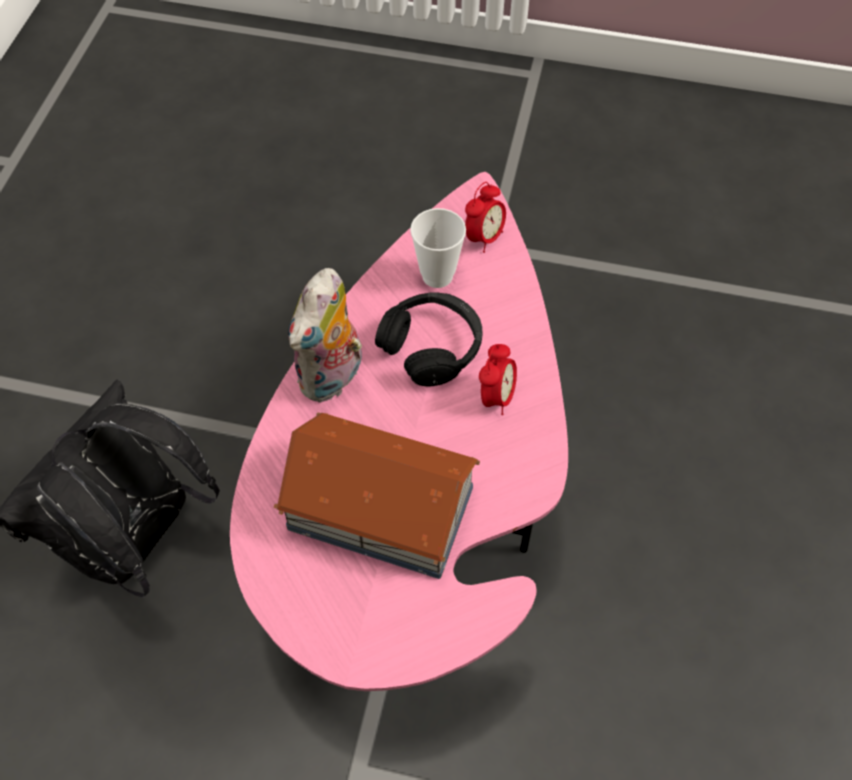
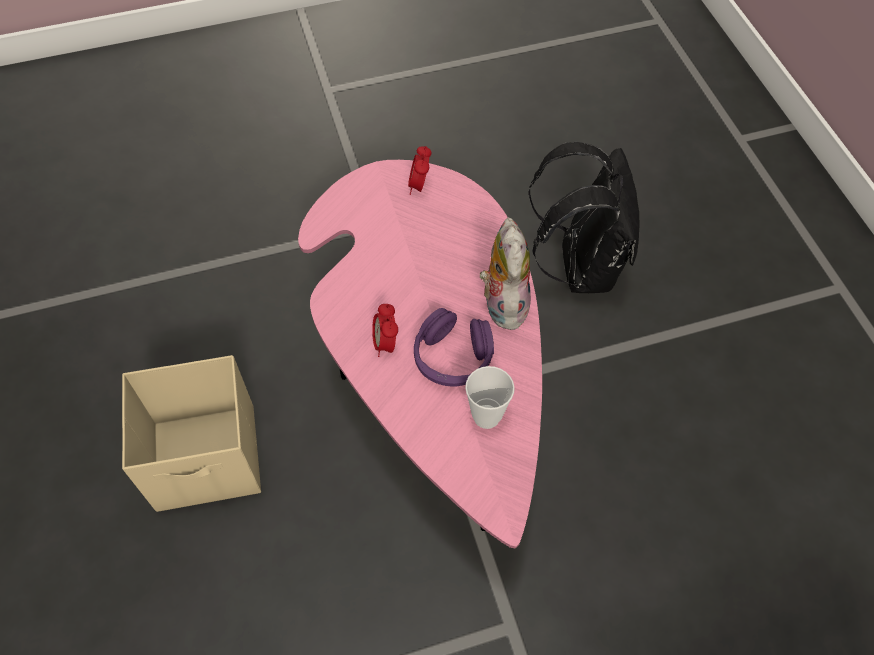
camera: 150 degrees right, 0 degrees up
(382, 509) = (414, 244): toy house -> none
(432, 346) = (452, 358): black headphones -> purple headphones
(484, 238) = (473, 471): alarm clock -> alarm clock (419, 186)
(725, 530) = (209, 458): none -> beige storage box

